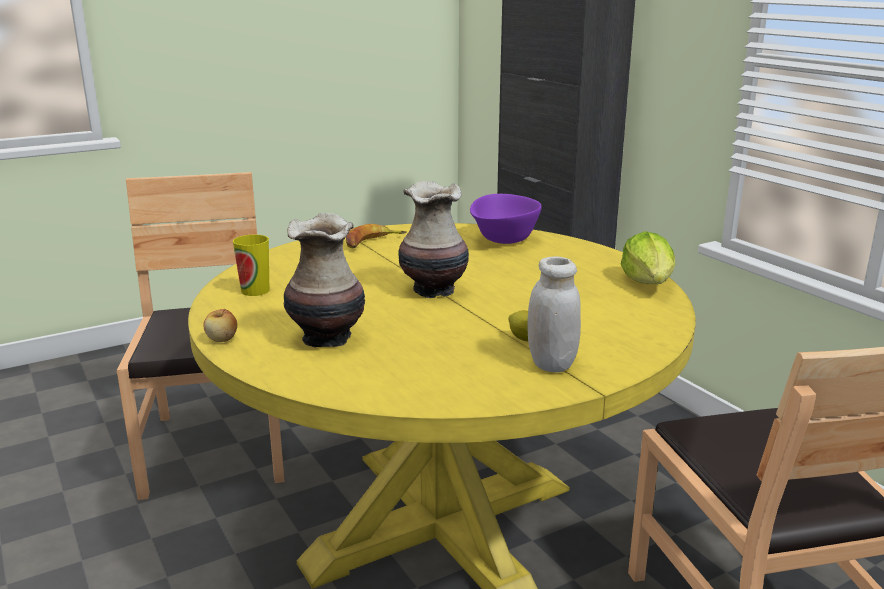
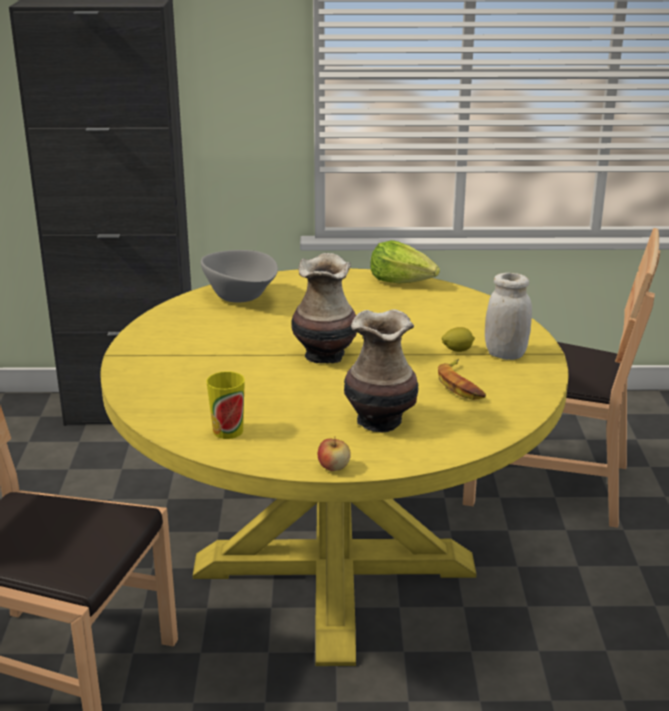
camera: 60 degrees left, 5 degrees up
(372, 242) = (166, 350): banana -> banana (461, 385)
(502, 241) = (243, 299): purple bowl -> grey bowl

